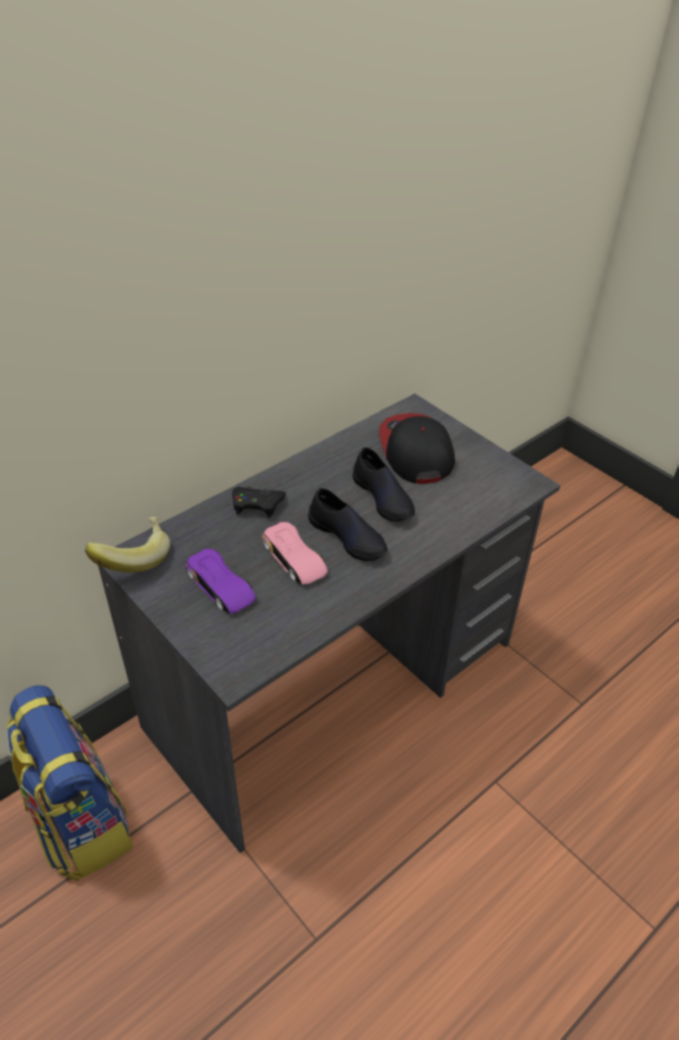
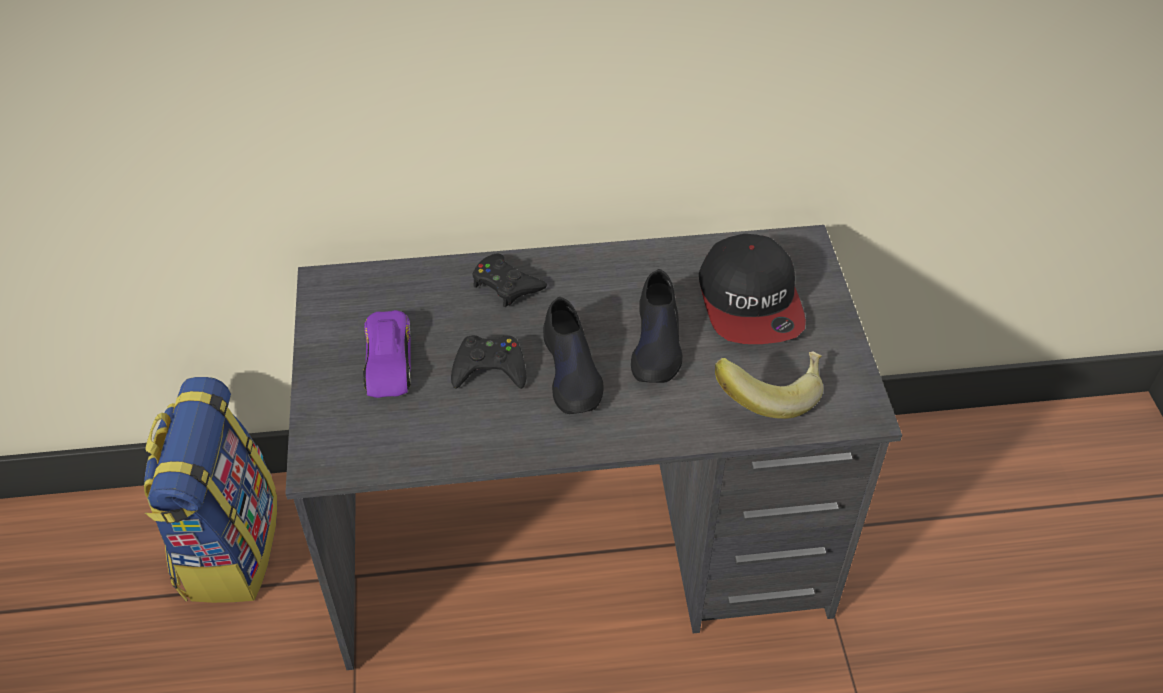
camera: 35 degrees right, 5 degrees up
(133, 557) = (332, 285): banana -> banana (769, 393)
(294, 559) = (490, 368): pink toy car -> black game controller
(415, 451) = (751, 302): cap -> cap turned 150 degrees clockwise

